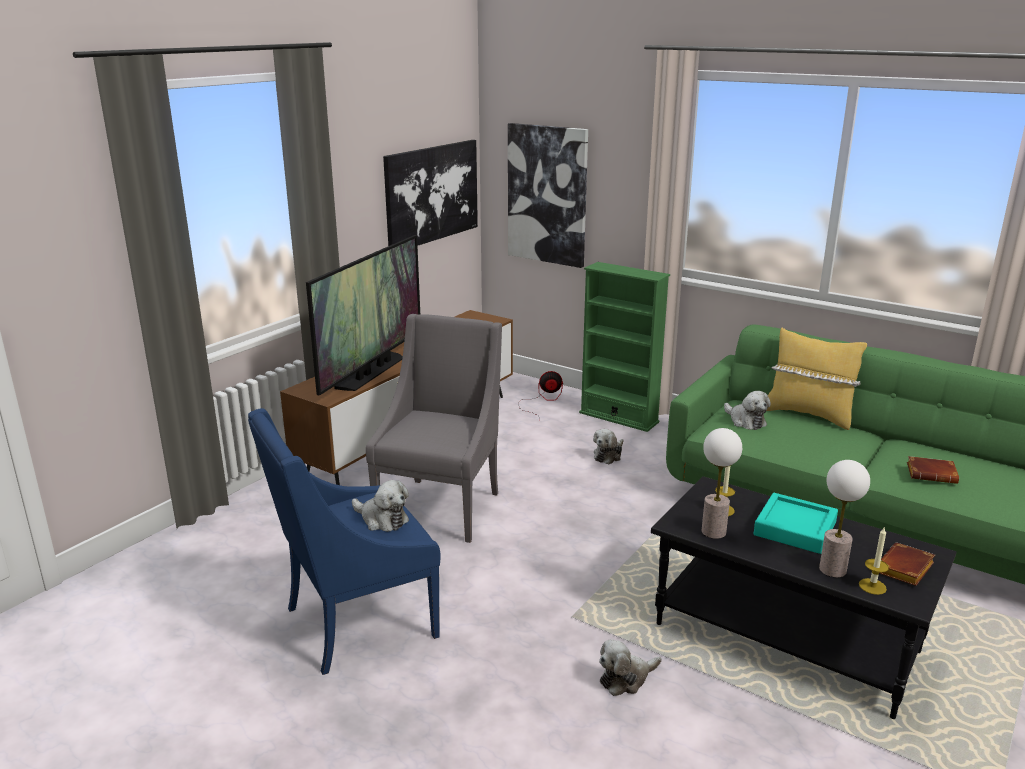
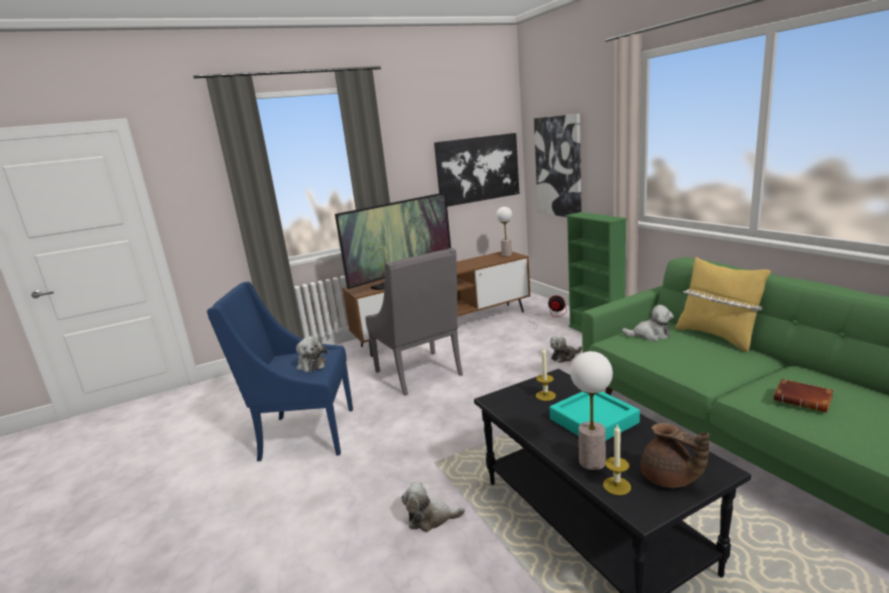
camera: 30 degrees right, 5 degrees down
(441, 507) = (420, 374): grey armchair -> grey armchair turned 105 degrees clockwise
(713, 532) = (518, 410): table lamp -> table lamp (506, 255)
(745, 421) = (650, 335): plush toy -> plush toy turned 75 degrees counterclockwise
(905, 570) = (669, 479): brown book -> brown teapot

